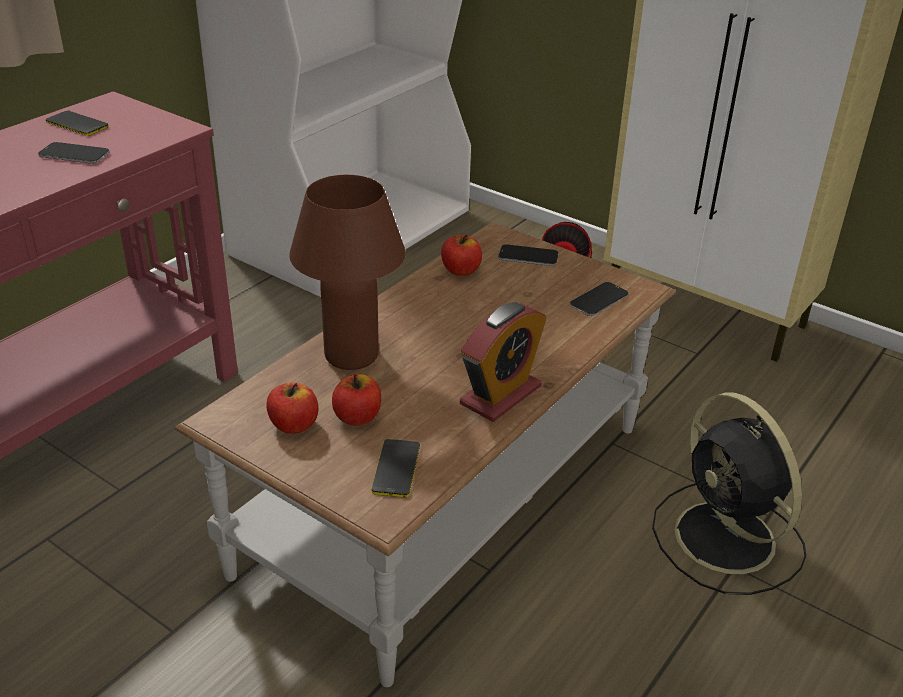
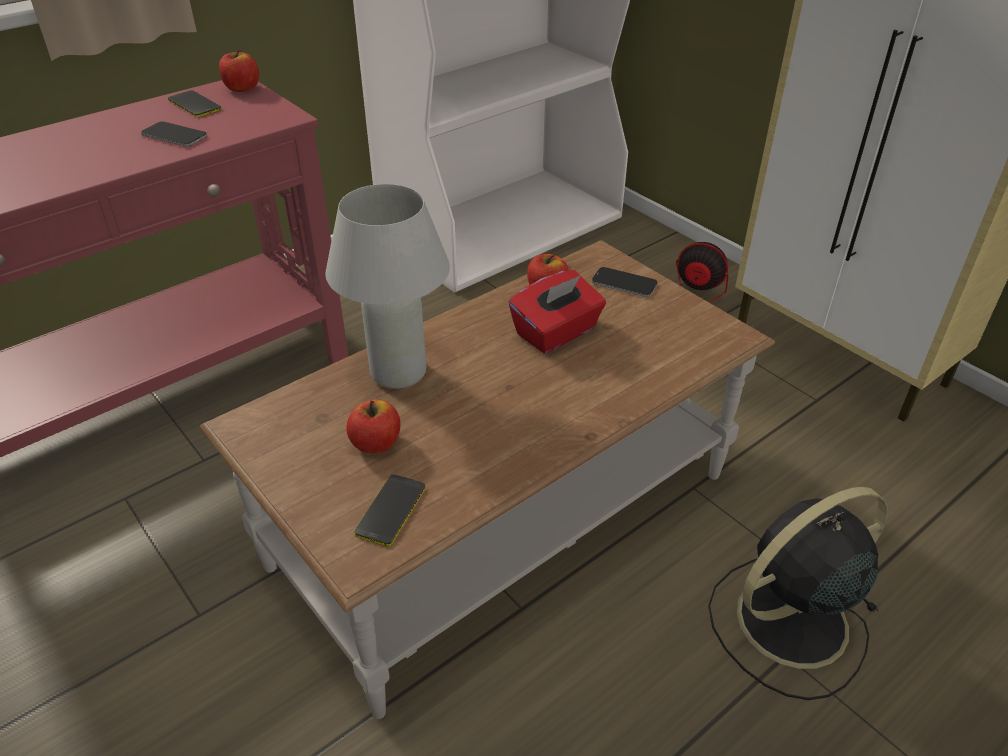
camera: 15 degrees right, 5 degrees up
(293, 425) = (309, 442): apple -> apple (242, 88)
(351, 356) = (398, 372): brown table lamp -> white table lamp
(484, 305) = (556, 333): none -> red tissue box
(500, 395) = (534, 441): alarm clock -> none
(599, 300) = (682, 343): phone -> none
(727, 540) = (787, 622): black fan -> black fan turned 75 degrees clockwise

